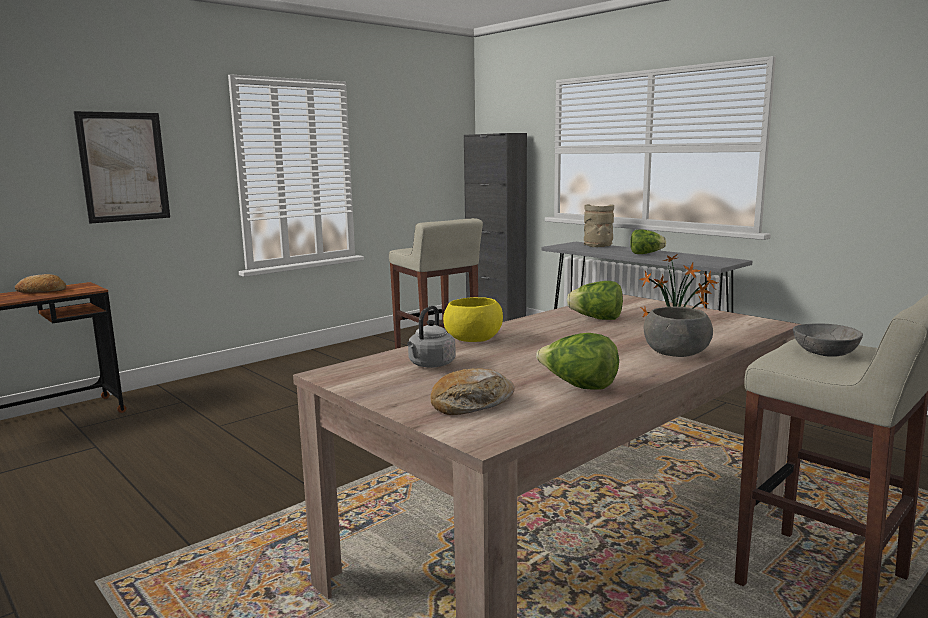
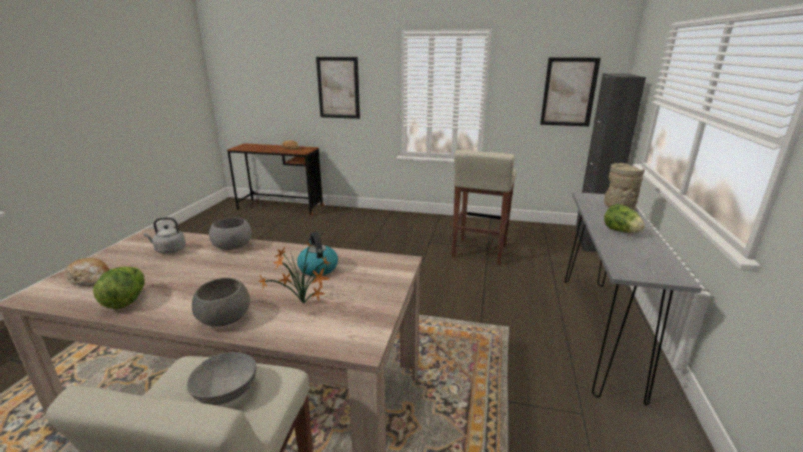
camera: 55 degrees right, 10 degrees up
(430, 158) = (569, 92): none -> picture
(473, 339) = (233, 246): yellow bowl -> grey bowl
(596, 319) = (318, 268): lettuce -> kettle

